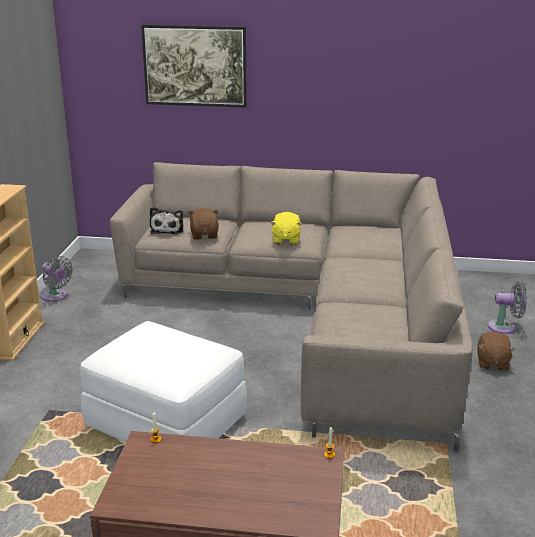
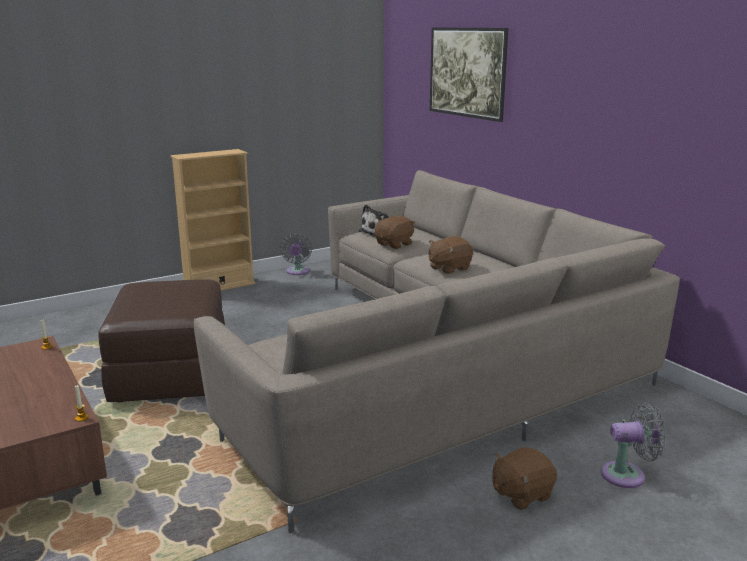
camera: 50 degrees right, 5 degrees down
(167, 422) = (171, 374): white ottoman -> brown ottoman
(286, 240) = (449, 268): yellow plush toy -> brown plush toy
(504, 327) = (627, 475): grey fan -> grey fan turned 60 degrees counterclockwise

